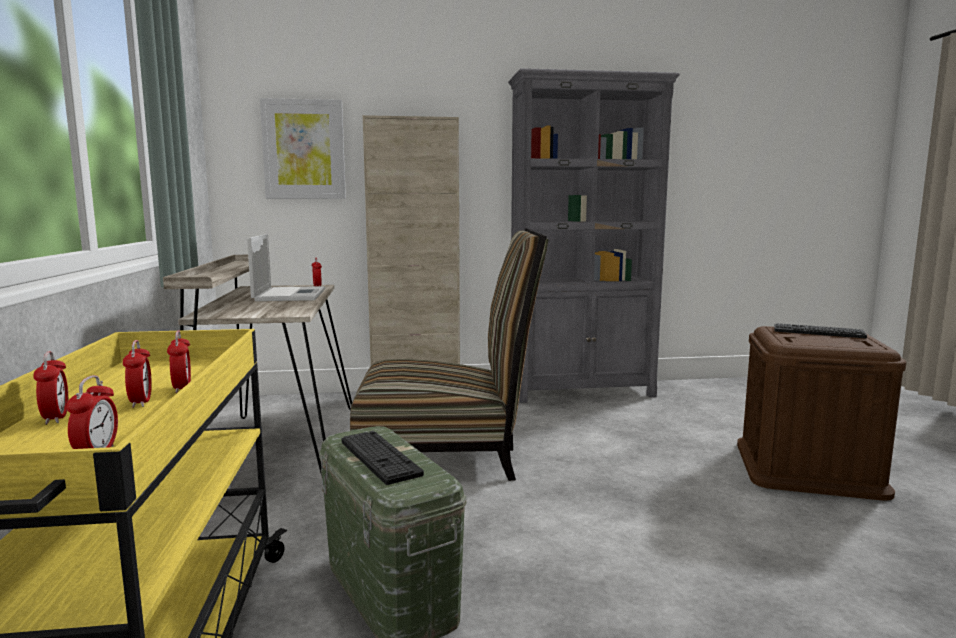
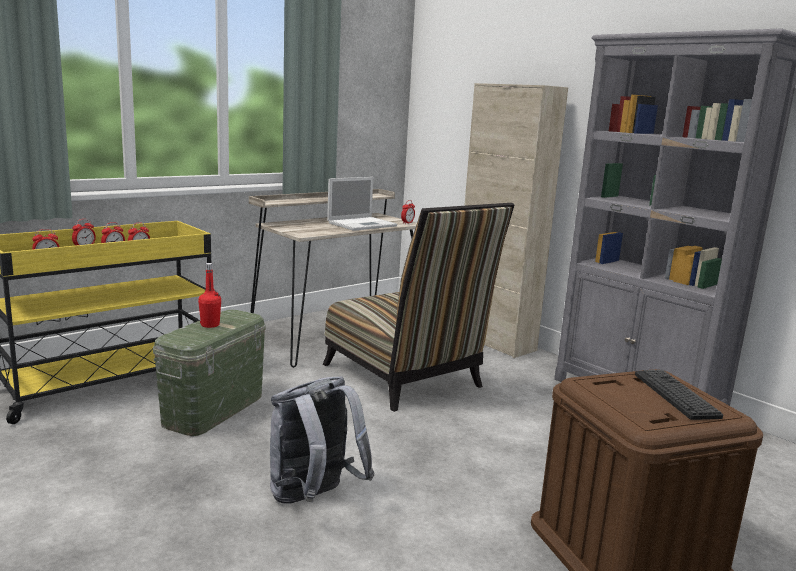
camera: 55 degrees right, 5 degrees up
(304, 149) = (462, 109): picture -> none
(380, 457) = (210, 325): keyboard -> red bottle
(680, 575) = (313, 498): none -> grey backpack

